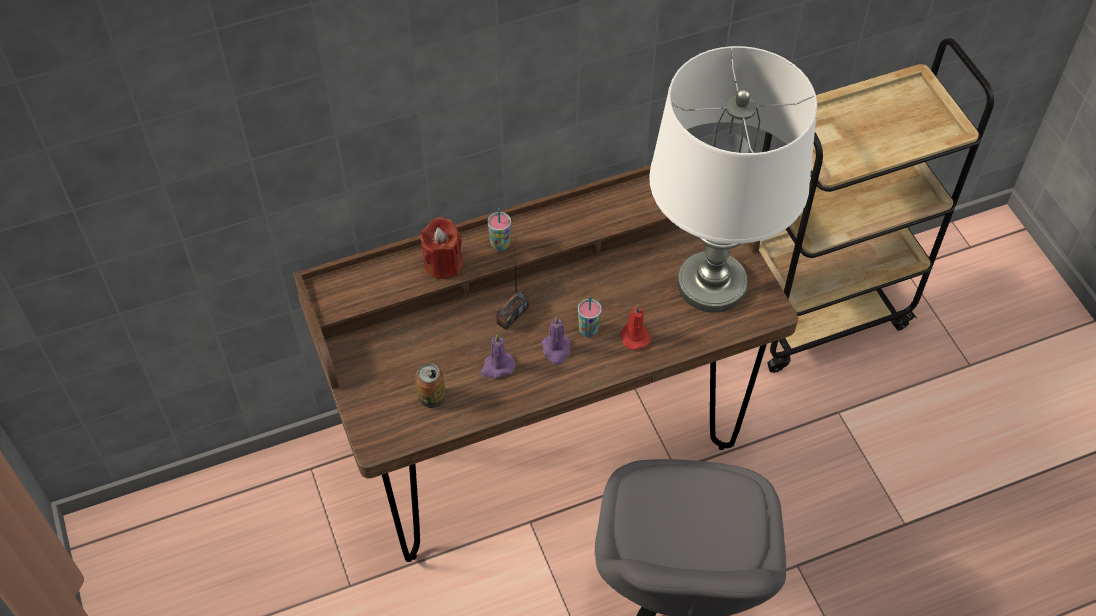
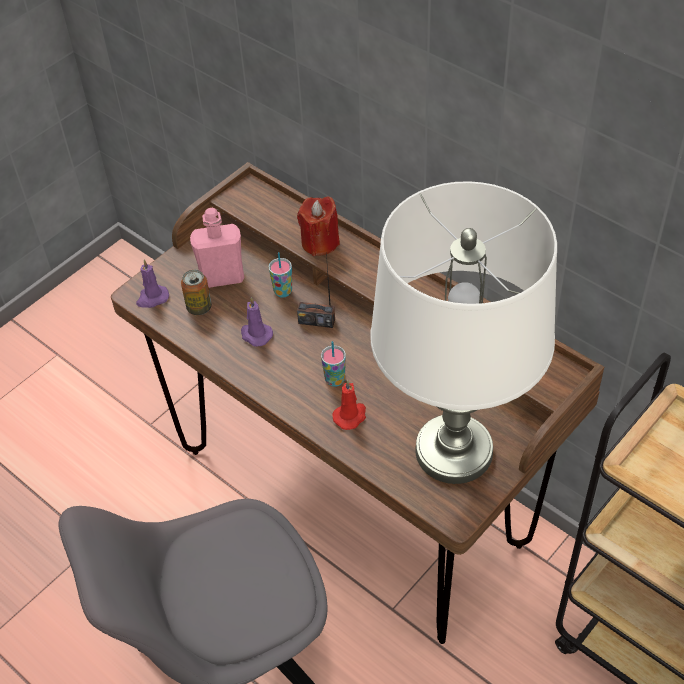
camera: 65 degrees right, 5 degrees down
(406, 365) = (222, 277): none -> pink bottle
(500, 244) = (367, 268): cup -> cup (283, 292)
(556, 350) = (298, 366): purple candle -> purple candle (152, 298)

